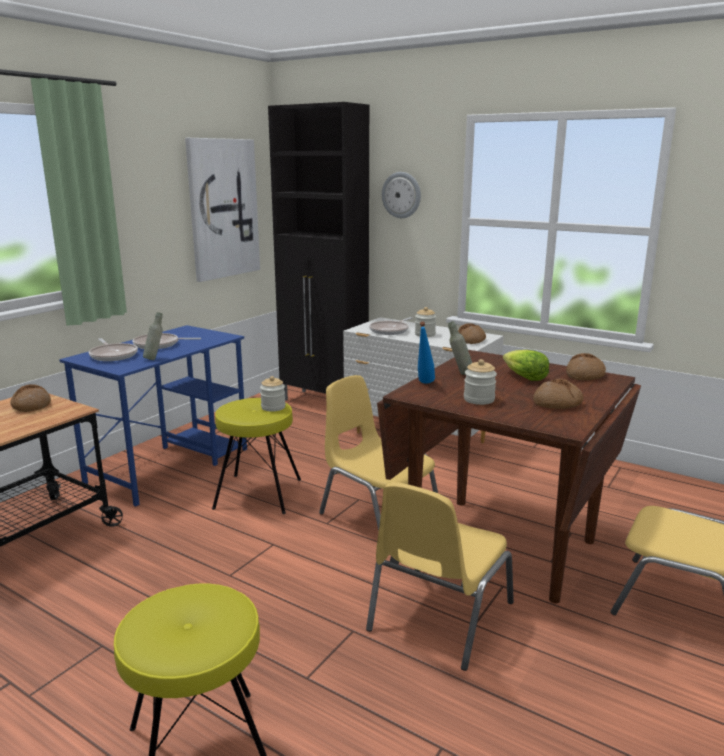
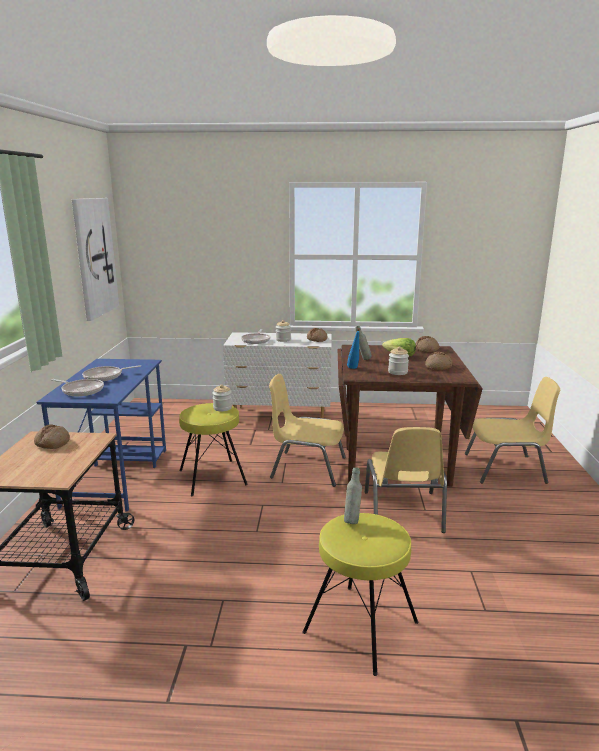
camera: 30 degrees left, 0 degrees up
(155, 359) = (124, 387): grey bottle -> grey bottle (352, 520)
(324, 403) = (186, 406): black cabinet -> none
(401, 195) = (239, 239): wall clock -> none

